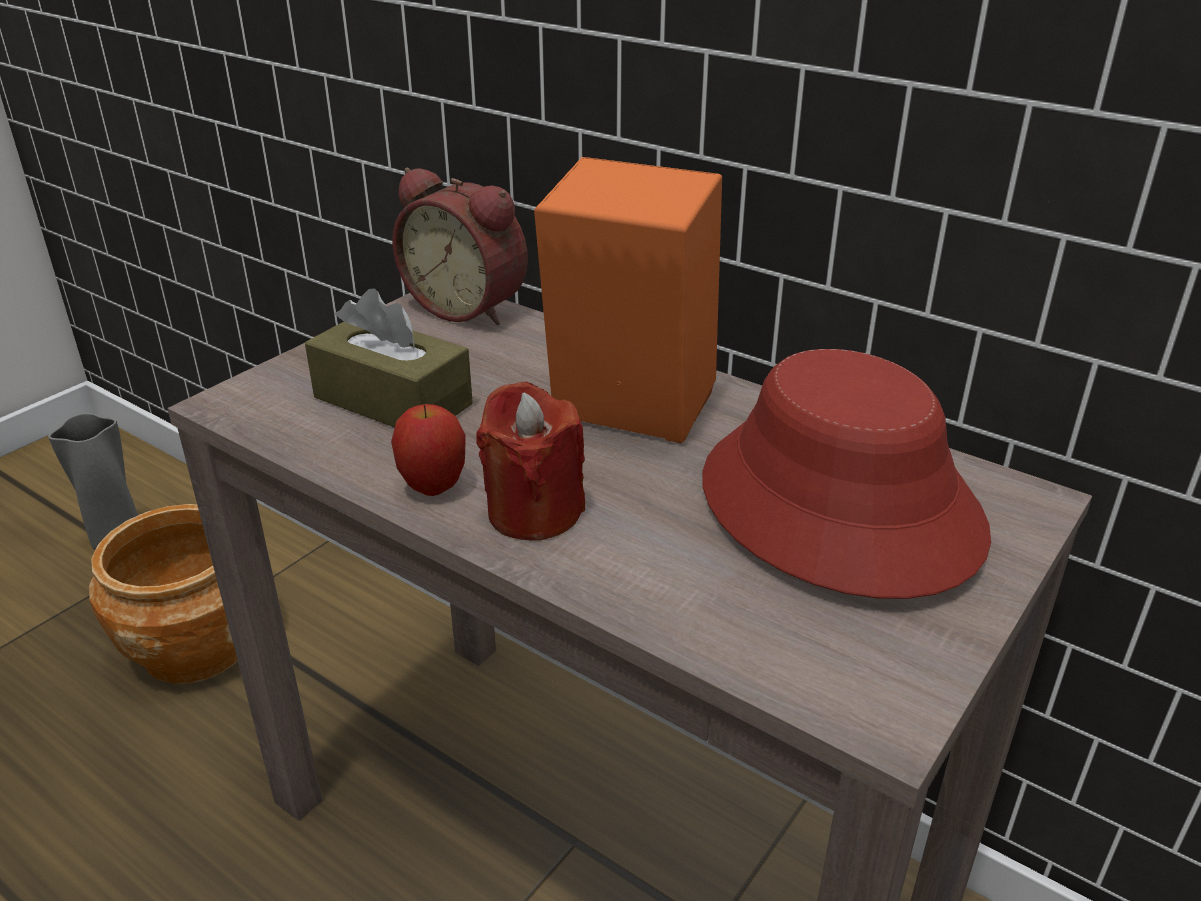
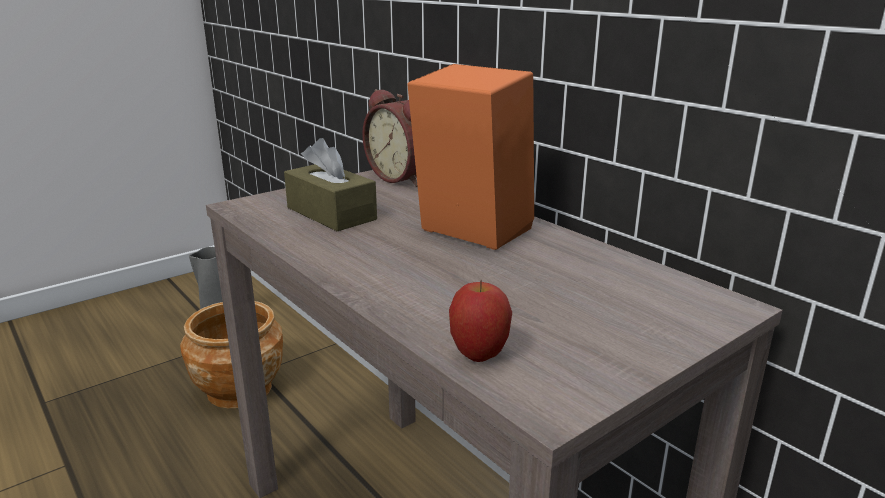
camera: 15 degrees right, 10 degrees down
(433, 487) = (327, 253): apple -> apple (479, 355)
(534, 512) = (380, 271): red candle -> none
(836, 505) = (584, 291): red hat -> none

